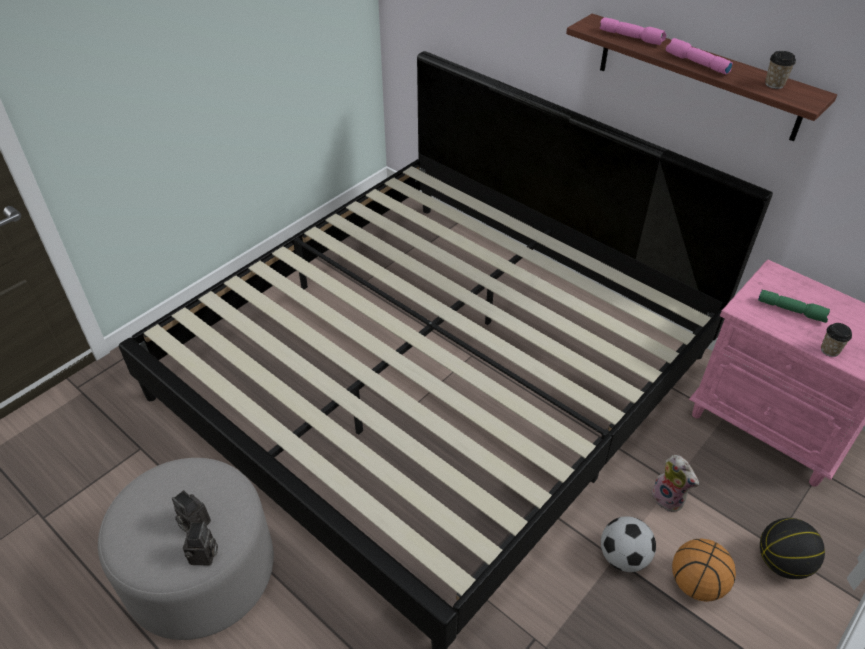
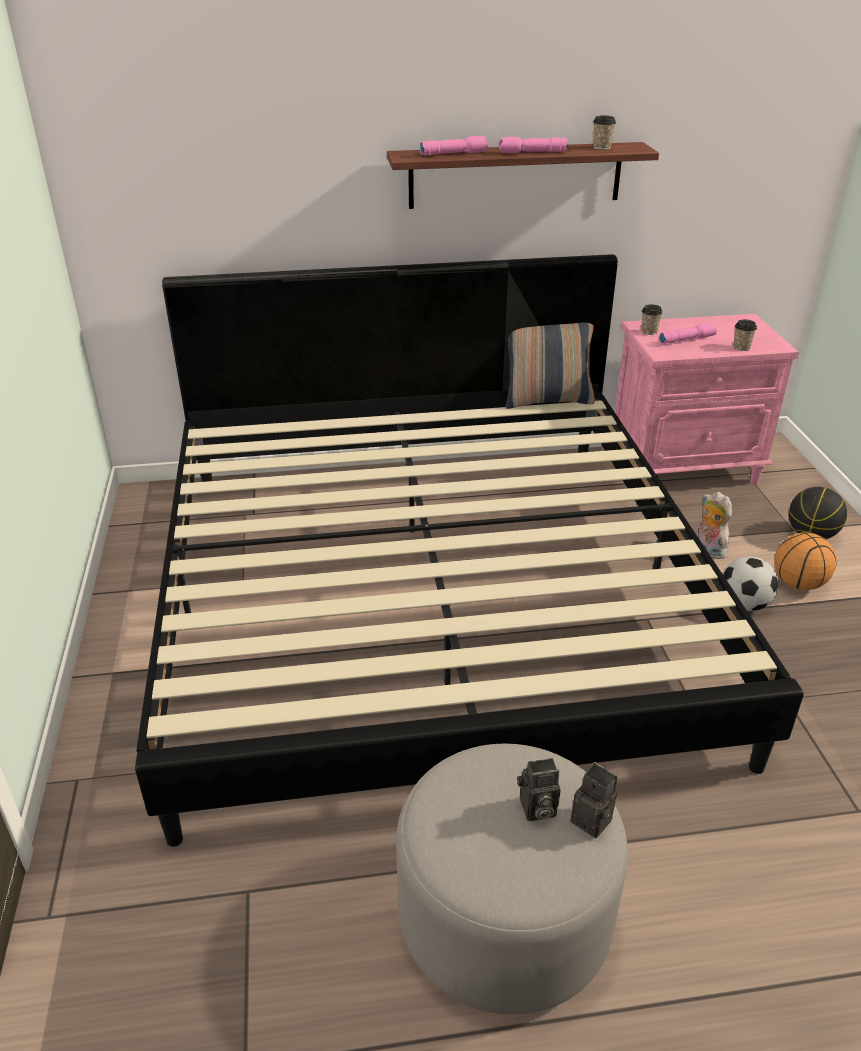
camera: 50 degrees left, 10 degrees down
(666, 289) = (547, 400): none -> pillow
(669, 498) = (708, 550): plush toy -> plush toy turned 120 degrees counterclockwise
(771, 282) = (649, 331): none -> cup
(792, 310) = (686, 339): green flashlight -> pink flashlight

